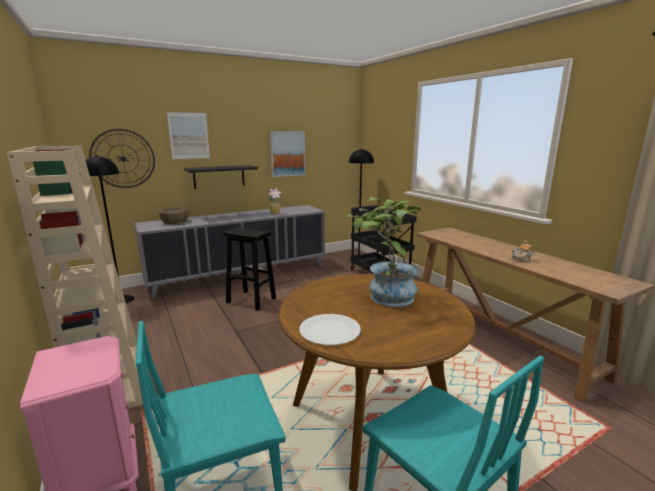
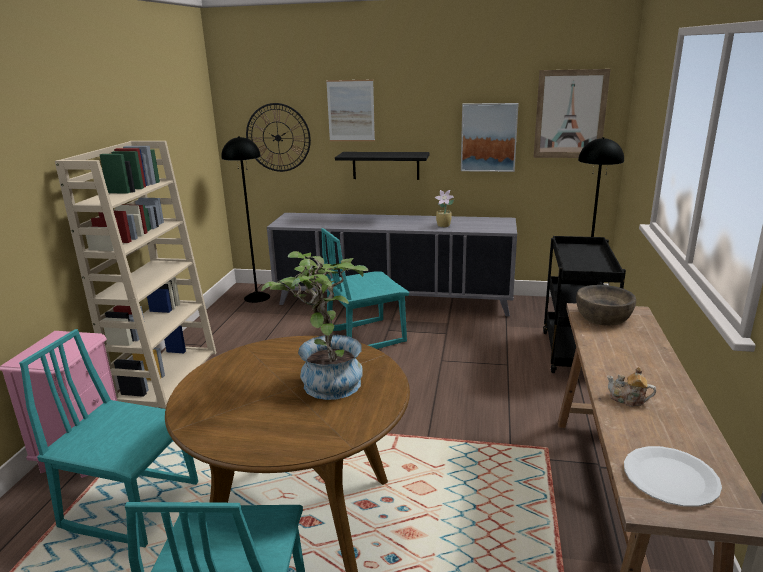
camera: 40 degrees right, 5 degrees up
(174, 221) = (319, 218): brown bowl -> brown bowl (603, 317)
(250, 300) = (365, 336): black stool -> turquoise chair
(329, 331) = (207, 395): white plate -> white plate (670, 477)
(331, 138) = (570, 114): none -> picture

